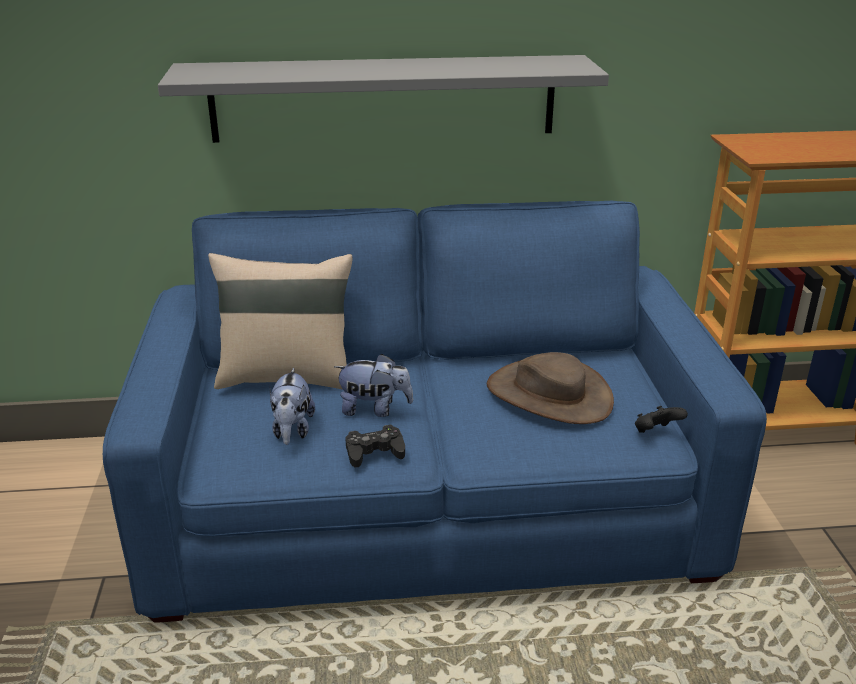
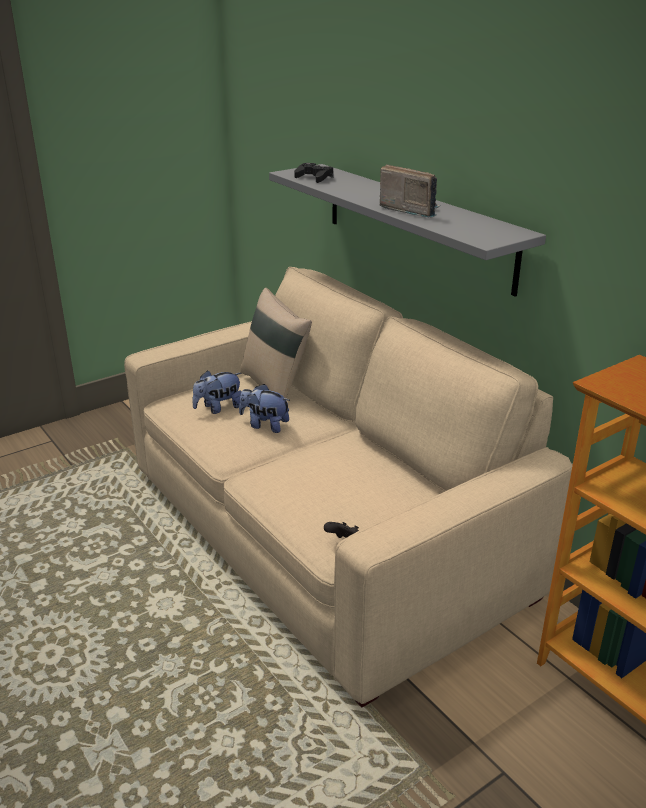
camera: 60 degrees right, 0 degrees up
(374, 409) = (265, 425): plush toy -> plush toy turned 135 degrees clockwise
(374, 452) = (220, 440): black game controller -> black game controller (314, 178)
(428, 505) = (324, 532): blue sofa -> beige sofa
(441, 69) = (410, 210): none -> radio
(549, 395) = (347, 482): brown hat -> none

